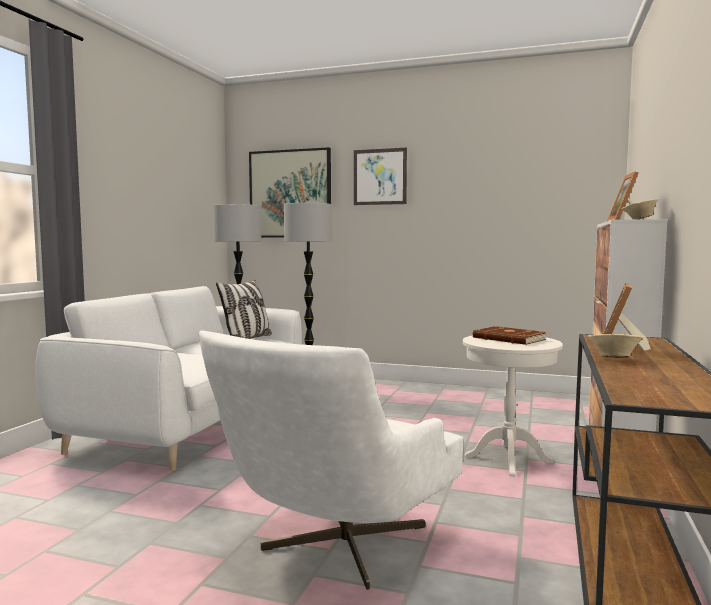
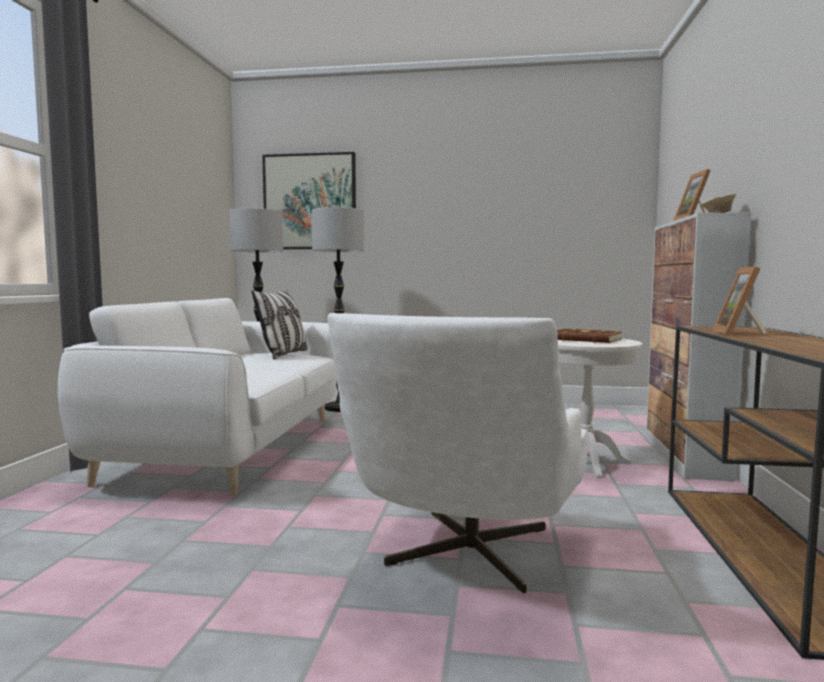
camera: 10 degrees left, 0 degrees up
(380, 177) = (409, 184): picture -> none
(613, 359) = (751, 338): beige bowl -> none

